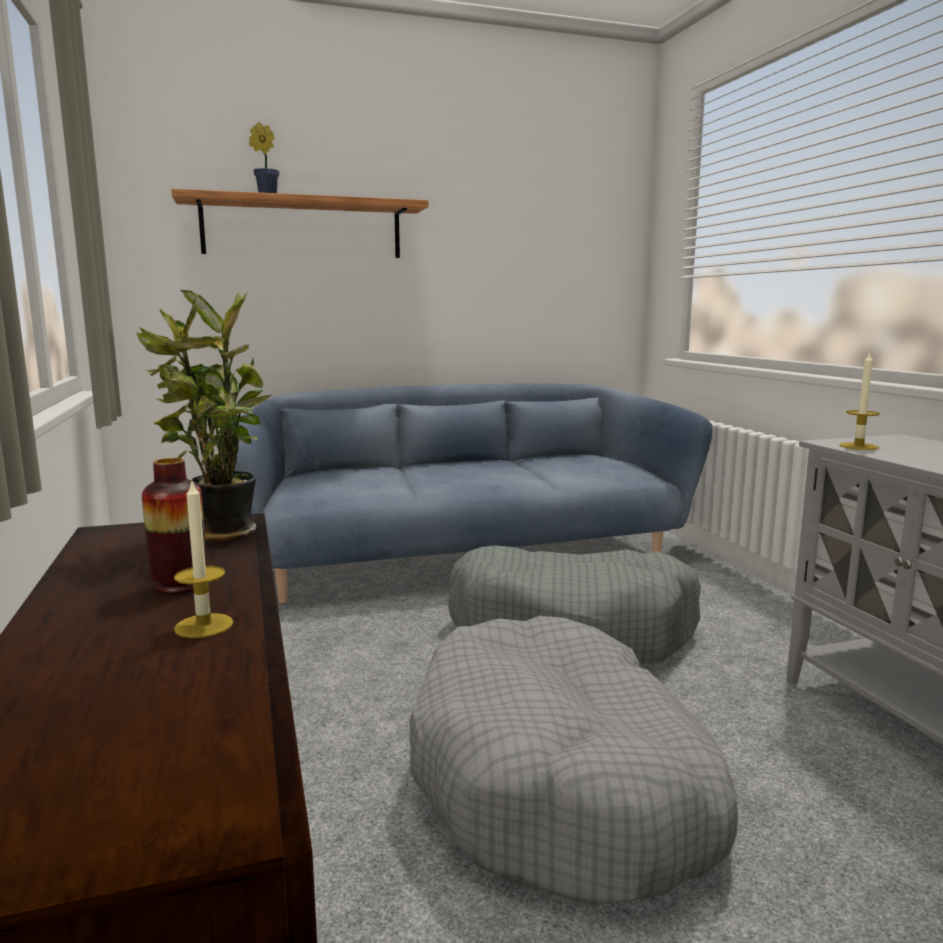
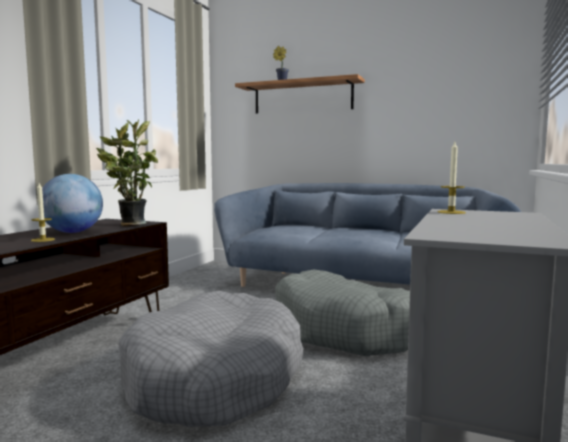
camera: 40 degrees right, 5 degrees down
(180, 585) = (73, 232): vase -> globe

